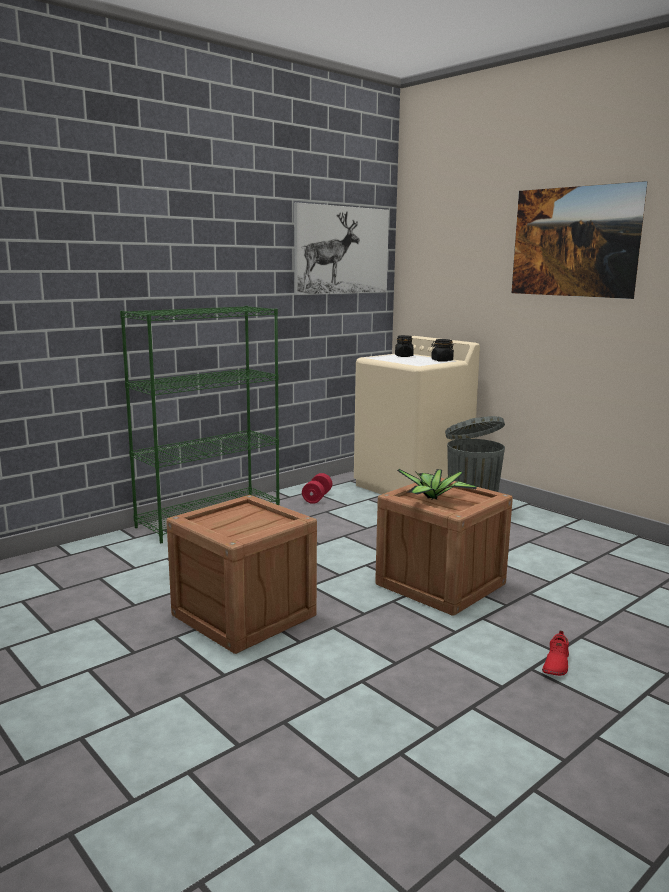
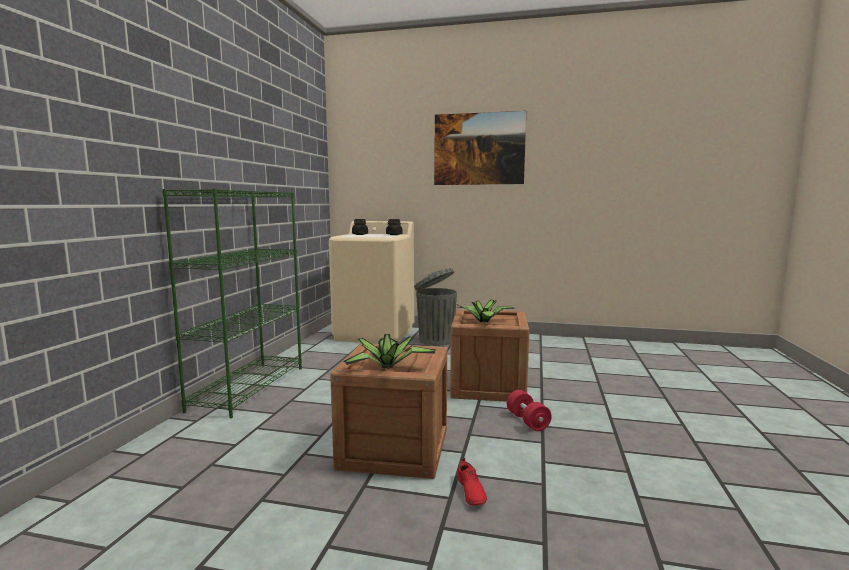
camera: 35 degrees left, 5 degrees down
(226, 525) = (387, 367): none -> potted plant
(317, 497) = (318, 354): red dumbbell -> red dumbbell (527, 421)
(342, 250) = (302, 152): picture -> none
(555, 664) = (616, 411): red shoe -> red shoe (470, 492)

